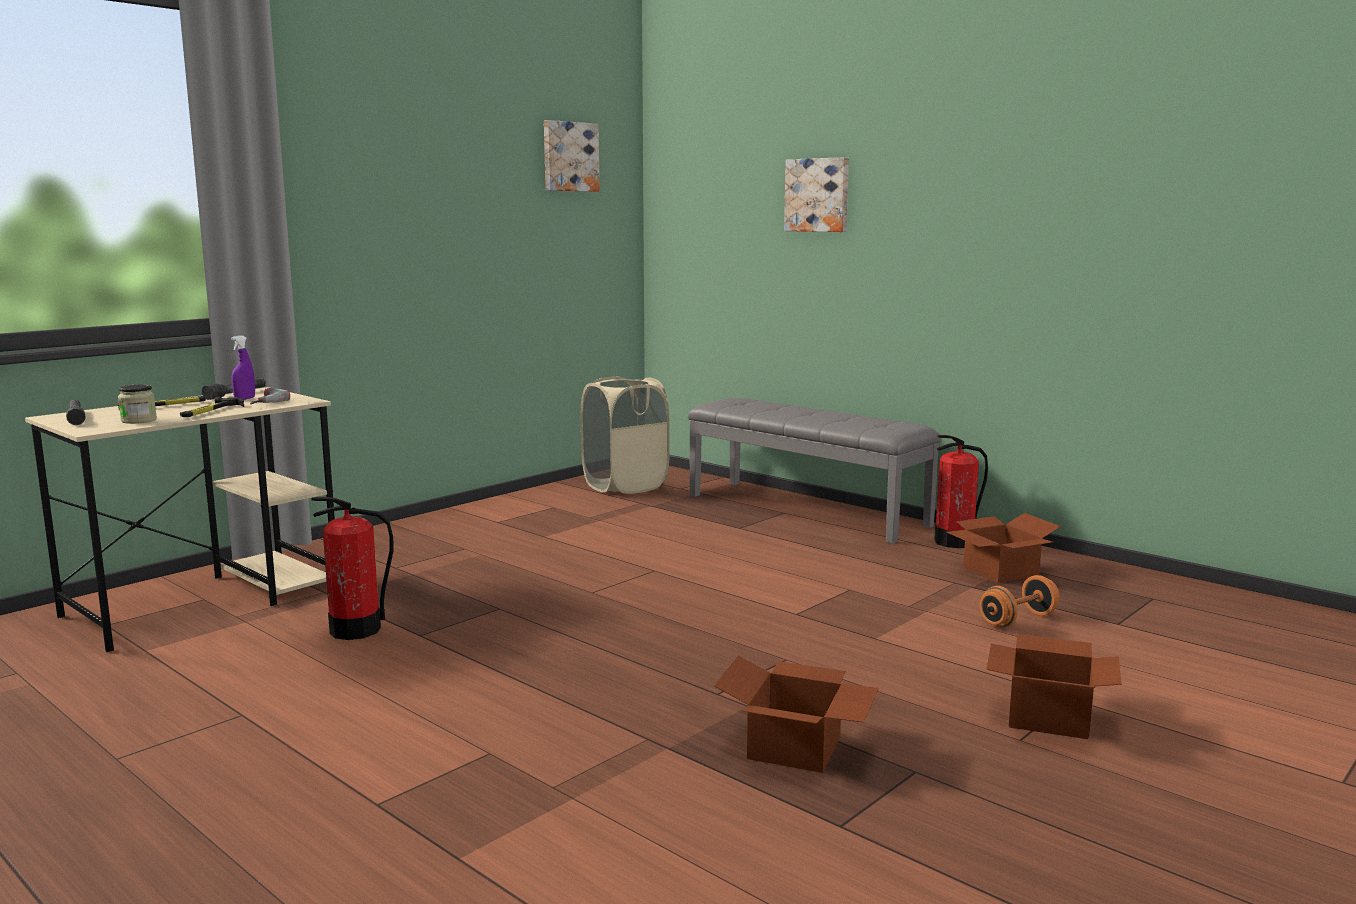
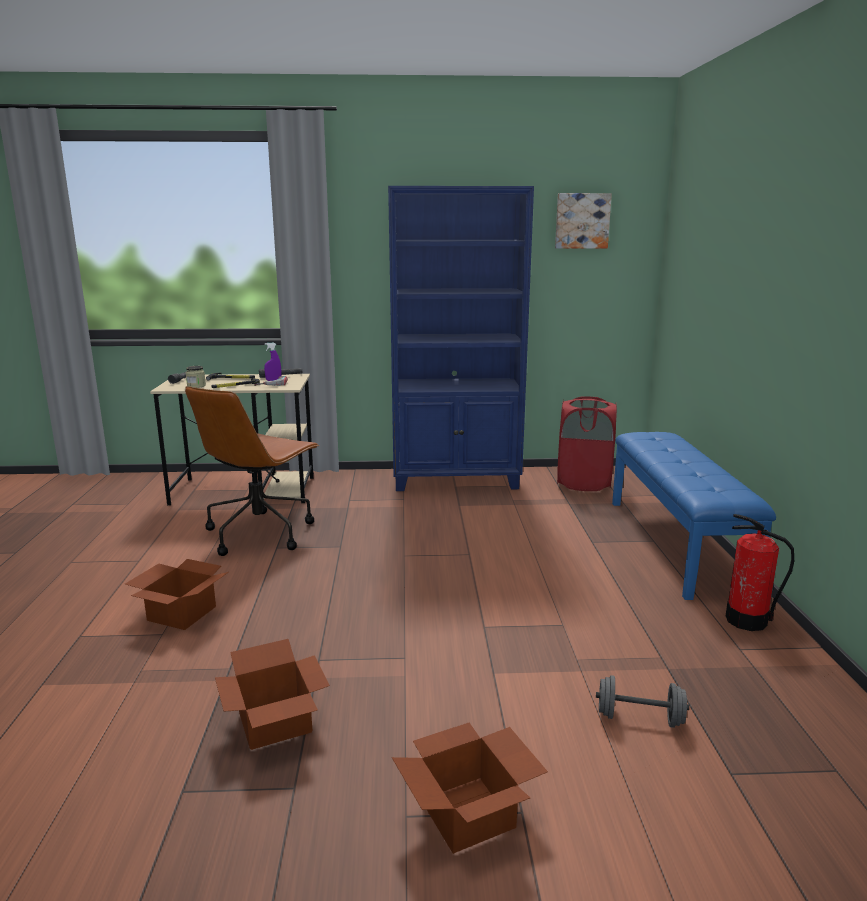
camera: 45 degrees right, 5 degrees up
(356, 630) = (260, 532): fire extinguisher -> brown office chair
(484, 516) = (456, 480): none -> blue bookcase
(625, 486) = (583, 482): beige laundry basket -> red laundry basket
(806, 510) = (676, 544): grey bench -> blue bench
(818, 195) = (742, 260): picture -> none
(998, 571) = (726, 665): cardboard box -> cardboard box (181, 612)
(1018, 620) = (639, 718): orange dumbbell -> grey dumbbell

